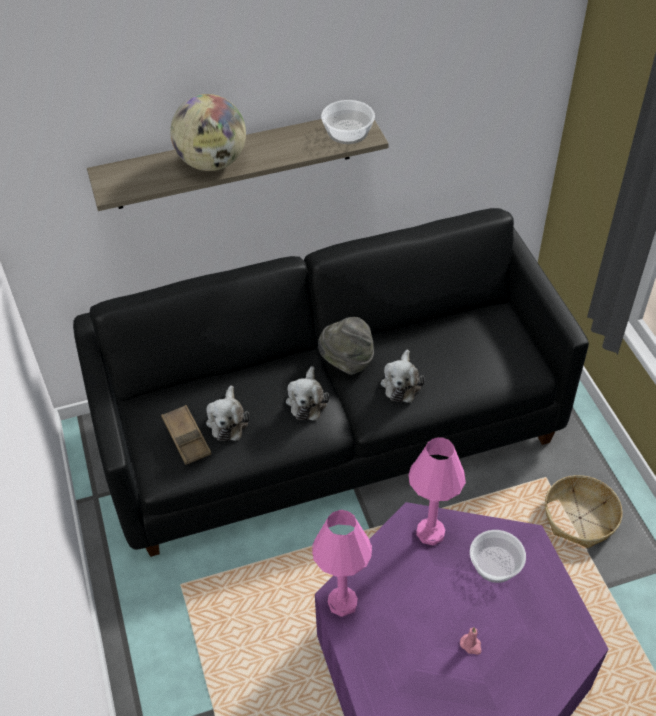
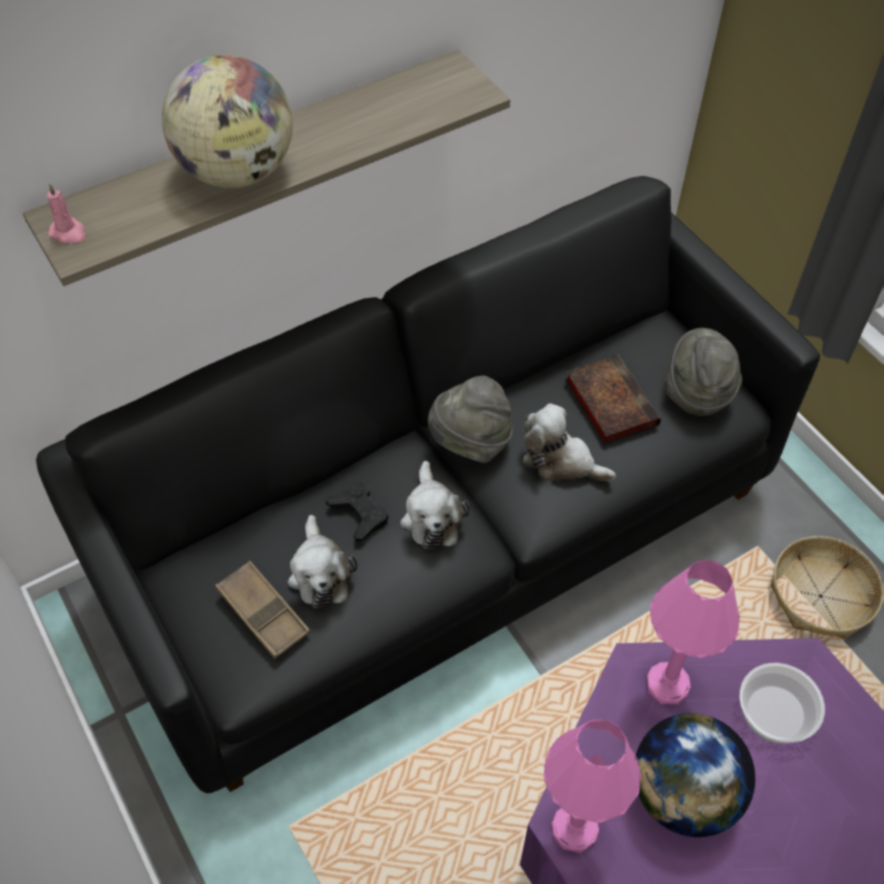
camera: 15 degrees left, 5 degrees up
(262, 391) = (359, 514): none -> black game controller
(347, 132) = (440, 90): bowl -> none
(401, 383) = (561, 461): plush toy -> plush toy turned 120 degrees clockwise
(418, 597) = (683, 794): none -> globe
(445, 352) = (608, 401): none -> book
(471, 645) = (783, 853): pink candle -> pink candle (69, 233)
(507, 356) = (697, 392): none -> grey hat

